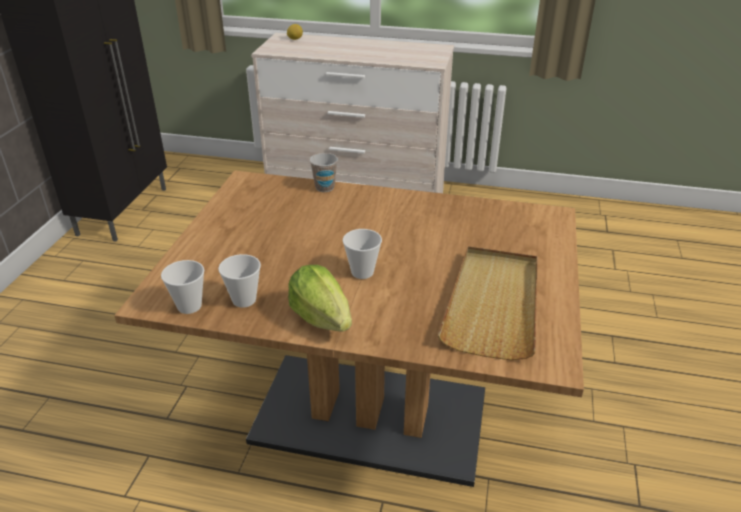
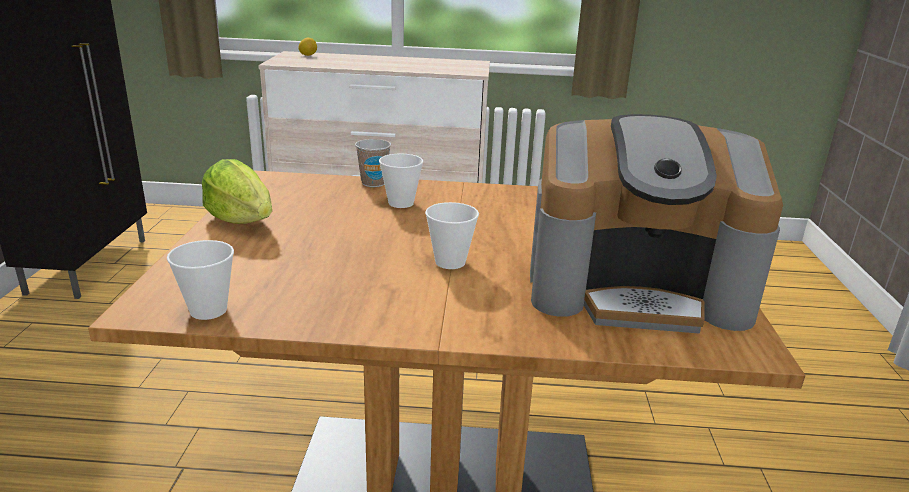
camera: 10 degrees left, 10 degrees down
(244, 300) = (291, 299): cup -> cup (401, 203)
(321, 318) = (409, 314): lettuce -> lettuce (241, 220)
(493, 304) = (636, 287): beige tray -> coffee machine

